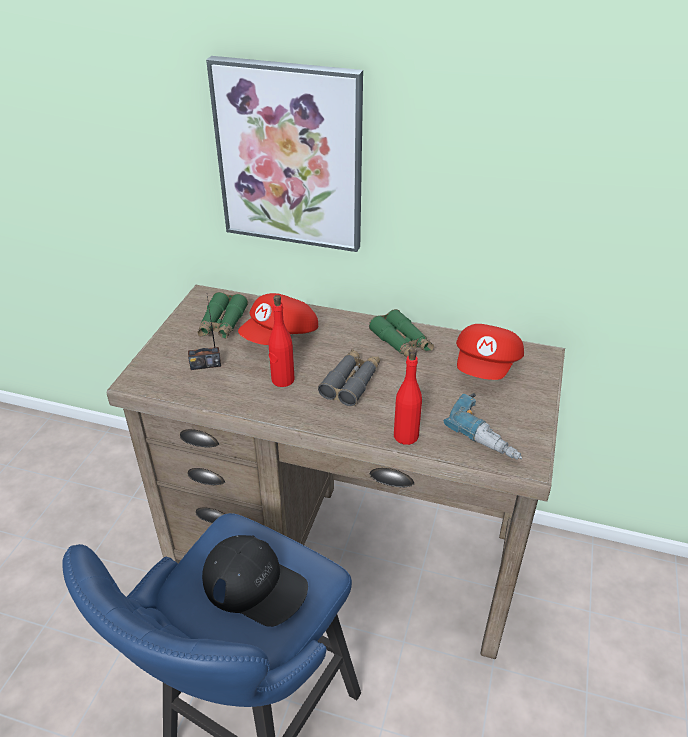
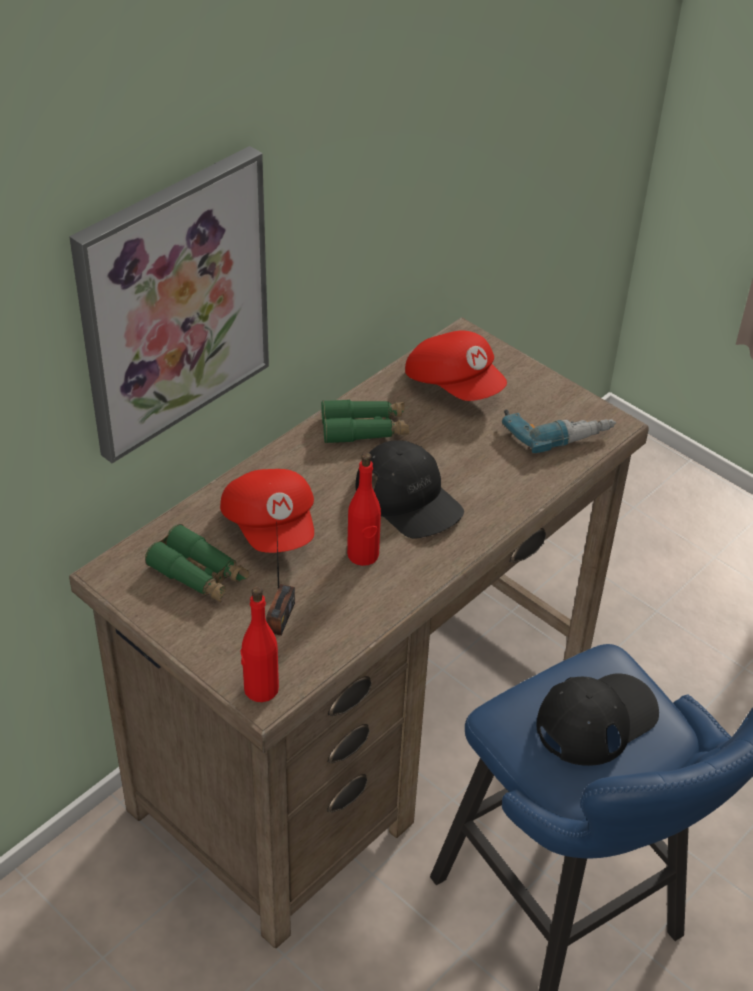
camera: 65 degrees left, 5 degrees up
(351, 382) = (408, 498): grey binoculars -> black cap
(405, 435) = (524, 491): red bottle -> red bottle (260, 689)

